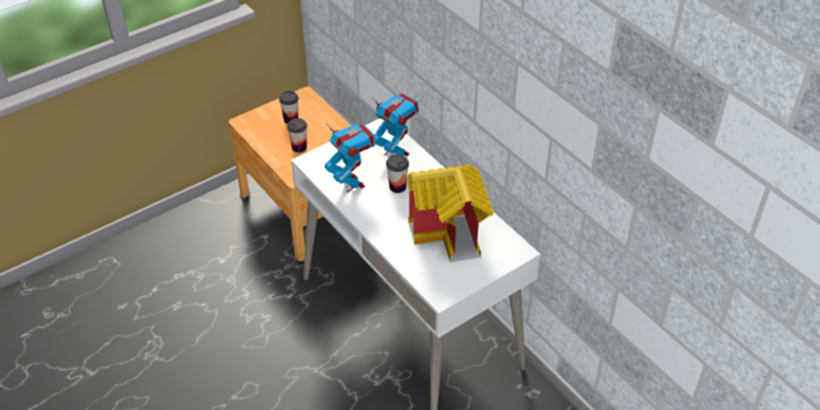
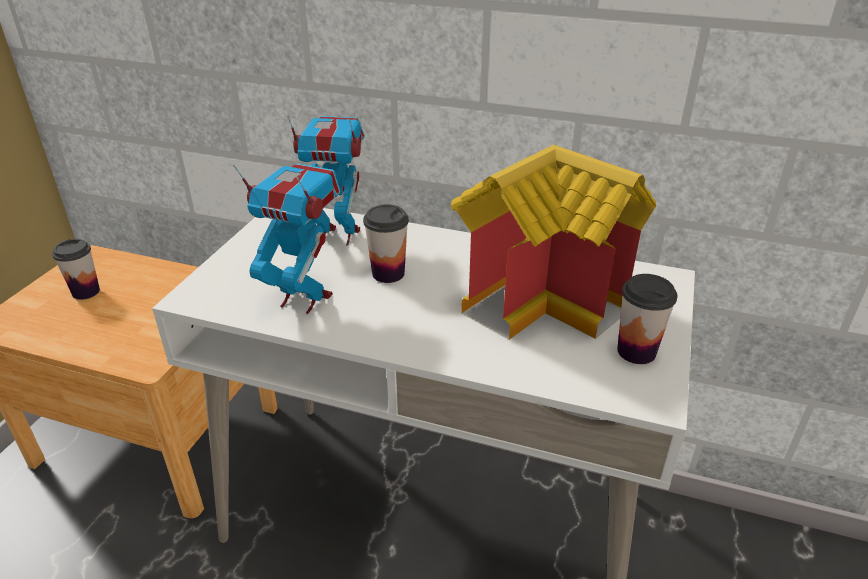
camera: 35 degrees left, 10 degrees down
(299, 147) = (127, 321): cup -> cup (636, 351)

